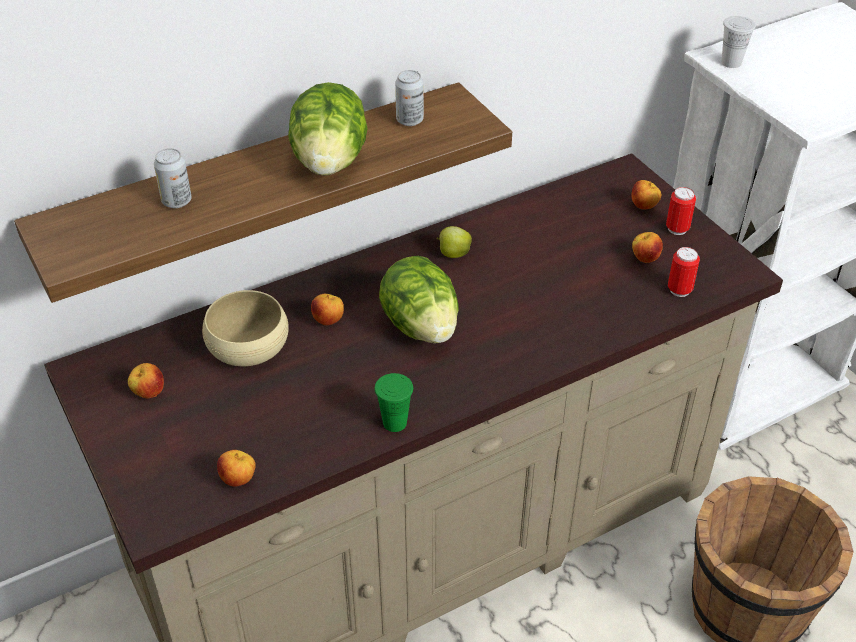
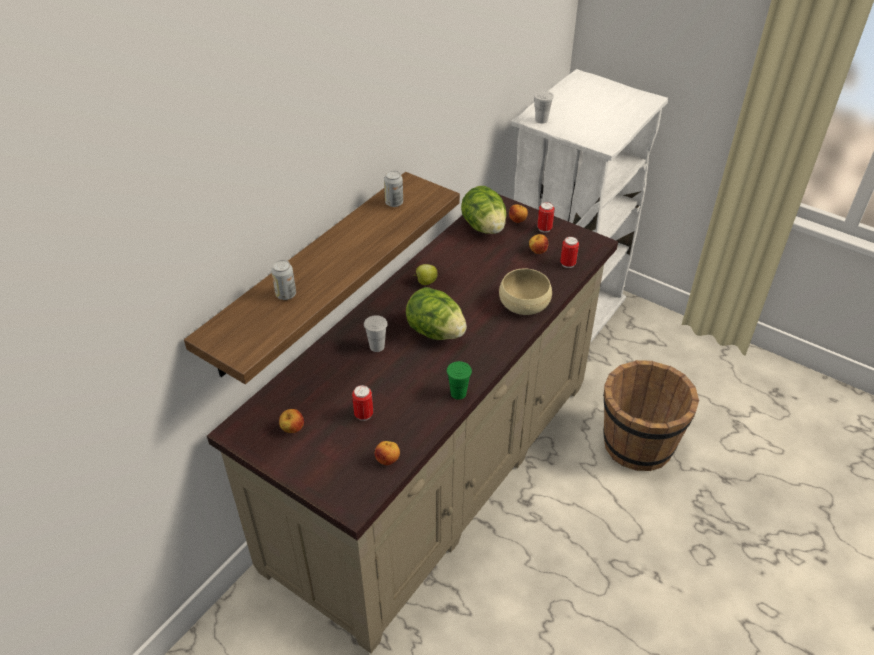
camera: 25 degrees left, 0 degrees up
(248, 346) = (337, 379): beige bowl -> beige bowl (524, 303)
(249, 406) = (363, 415): none -> can
(329, 321) = (377, 346): apple -> white cup
(330, 162) = (365, 242): lettuce -> lettuce (484, 227)

